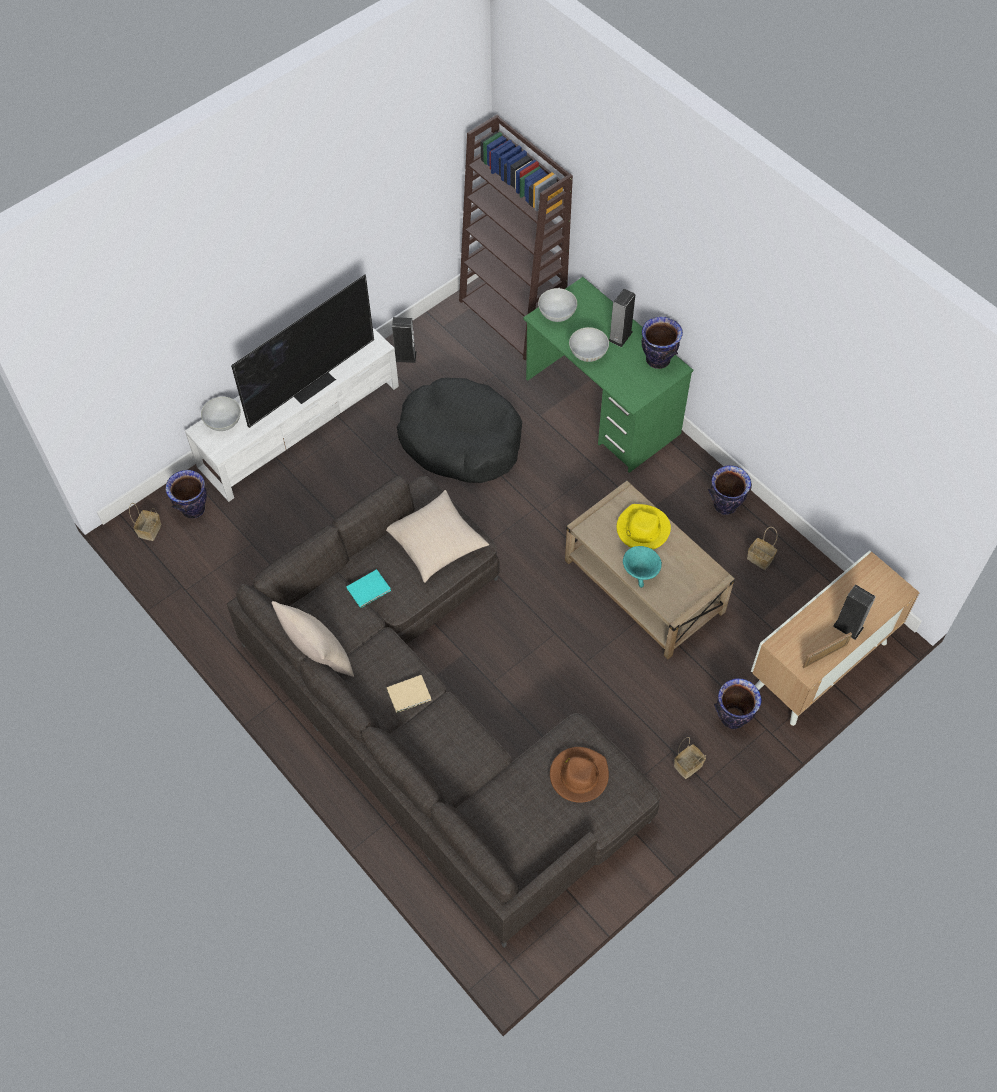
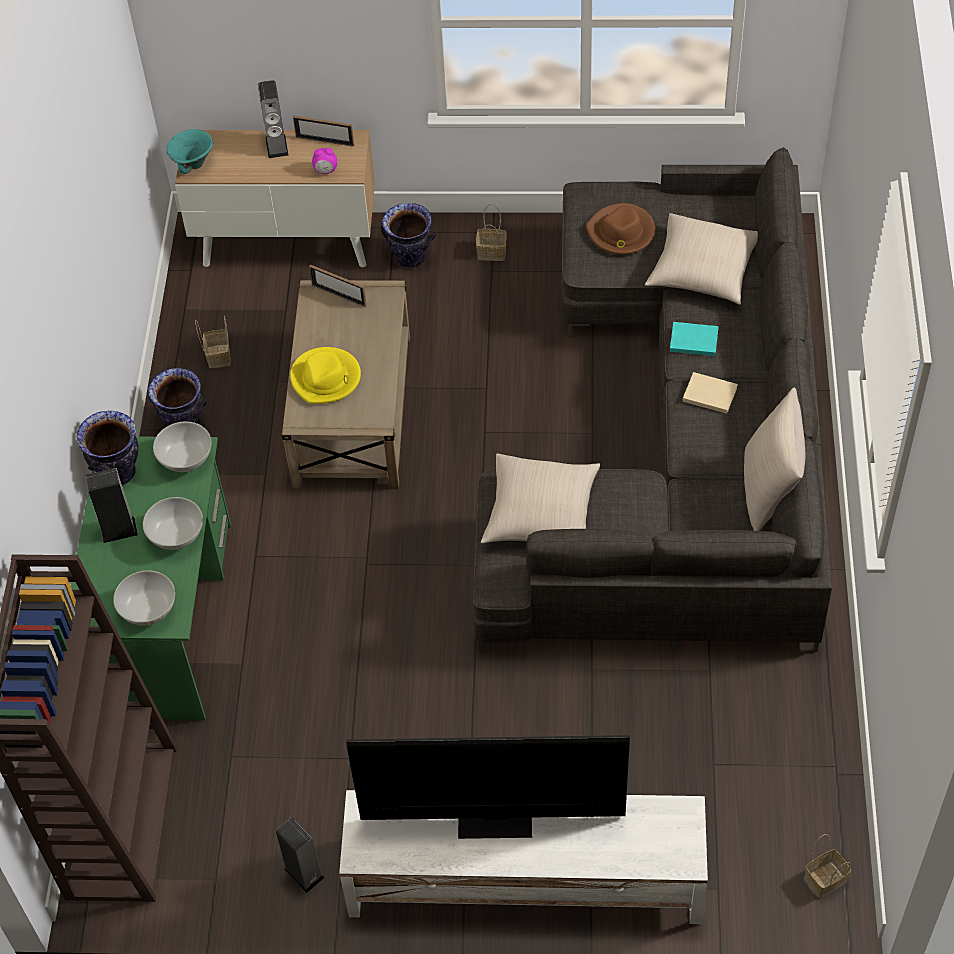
camera: 135 degrees left, 5 degrees down
(193, 509) = (750, 866): vase -> none
(223, 422) = (649, 851): white bowl -> white bowl (186, 460)
(370, 589) = (655, 518): turquoise book -> turquoise book (692, 340)
(461, 440) = (358, 704): black dog bed -> none
(497, 790) = (703, 270): none -> beige pillow
(641, 572) = (376, 343): turquoise bowl -> turquoise bowl (193, 163)
(699, 586) = (339, 295): none -> picture frame
(795, 633) = (326, 171): none -> alarm clock

